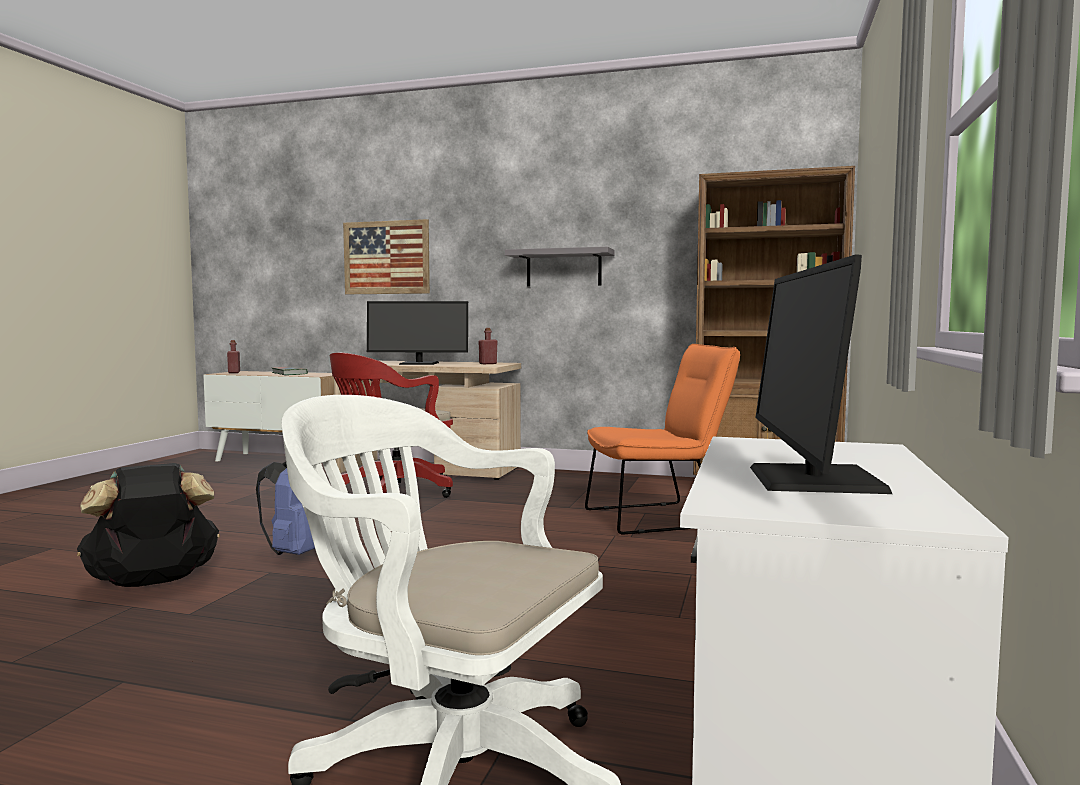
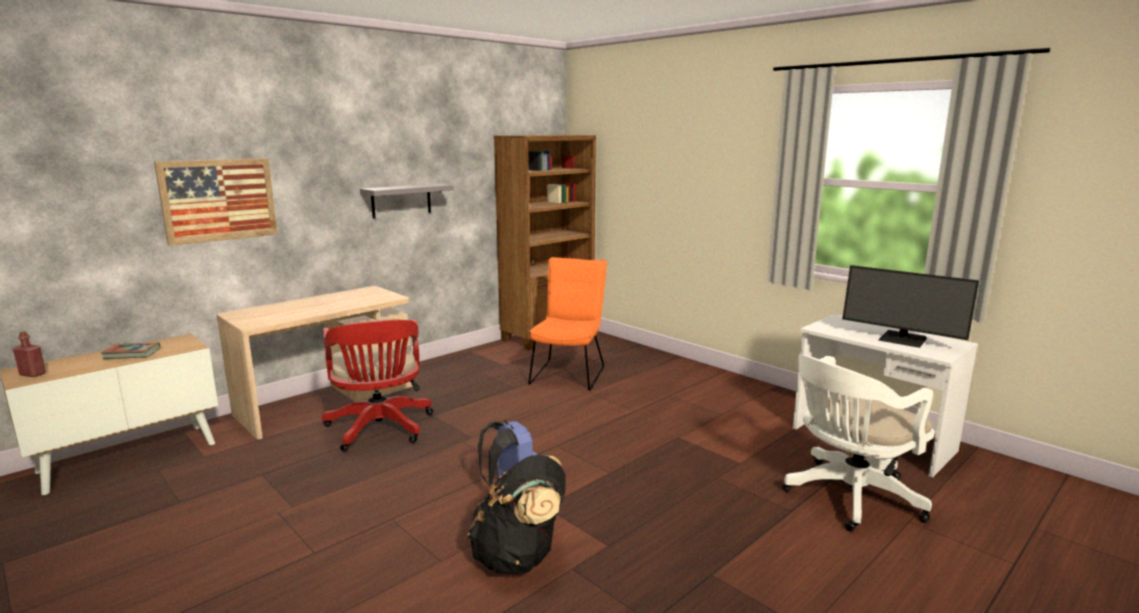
camera: 60 degrees left, 10 degrees up
(419, 363) = (315, 308): monitor -> none
(488, 364) = (368, 293): red bottle -> none

